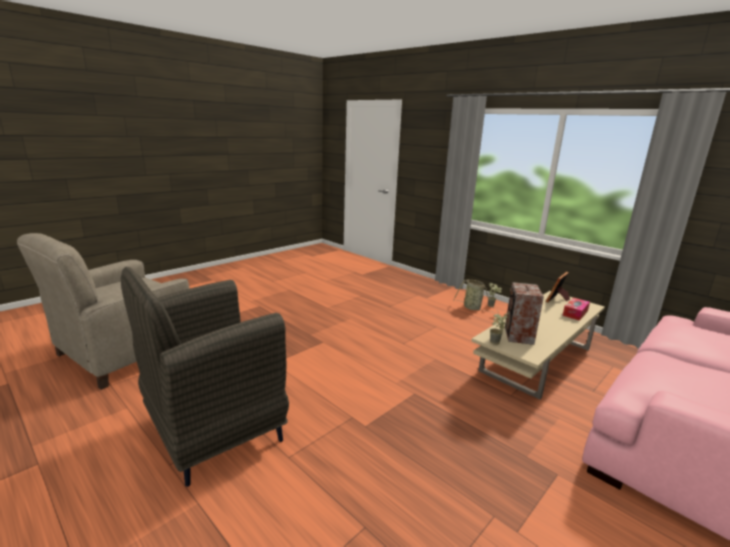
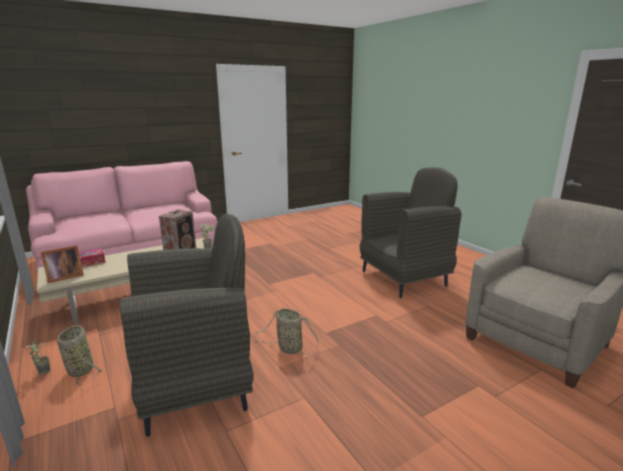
camera: 165 degrees left, 0 degrees up
(350, 329) = (288, 348): none -> basket
(394, 307) = (196, 385): none -> grey armchair

